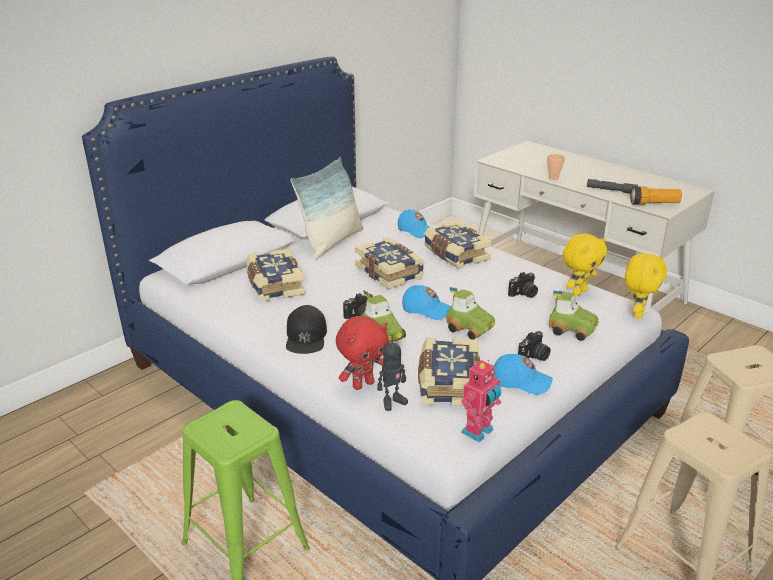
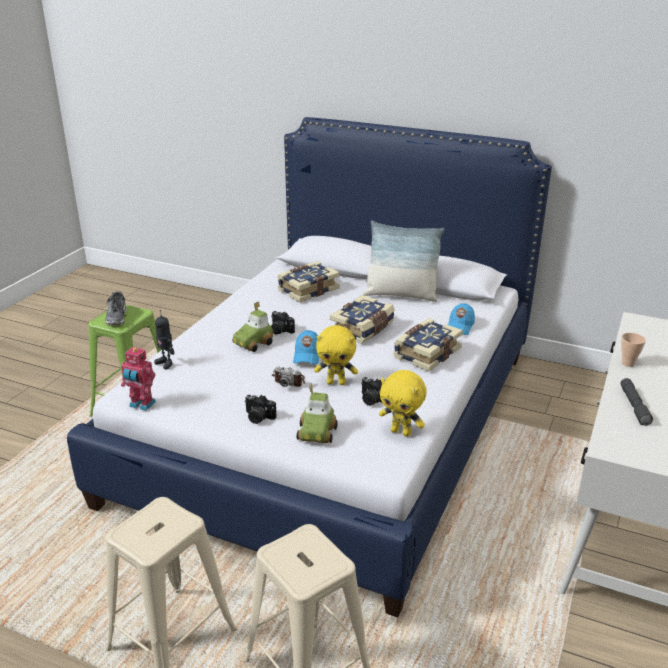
camera: 70 degrees right, 0 degrees up
(230, 432) = (117, 317): none -> shoe
(306, 336) = (240, 317): black cap -> none
(363, 384) = (186, 349): red plush toy -> none
(447, 383) = (195, 380): book -> none
(470, 328) = (289, 380): toy car -> camera
(521, 382) = (214, 415): blue cap -> none
(637, 313) = (380, 474): yellow plush toy -> yellow plush toy (336, 382)
(654, 204) = (623, 441): flashlight -> none

